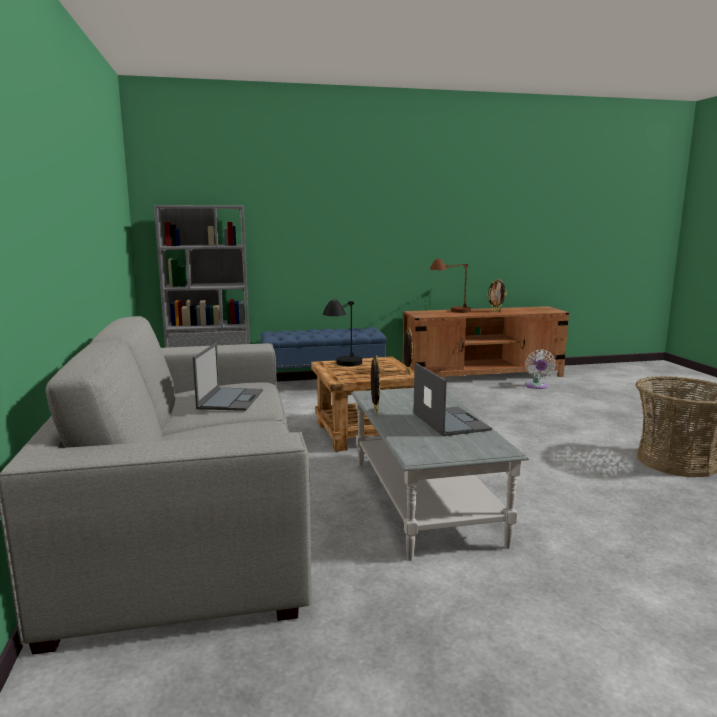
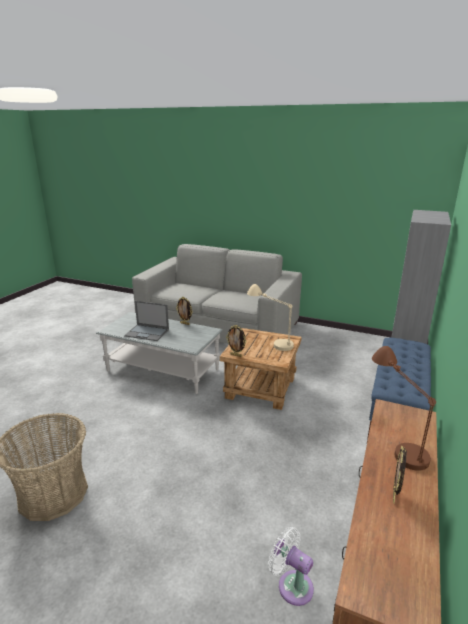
camera: 125 degrees right, 10 degrees up
(231, 399) = (232, 297): laptop -> none
(343, 368) = (270, 340): black table lamp -> beige table lamp

